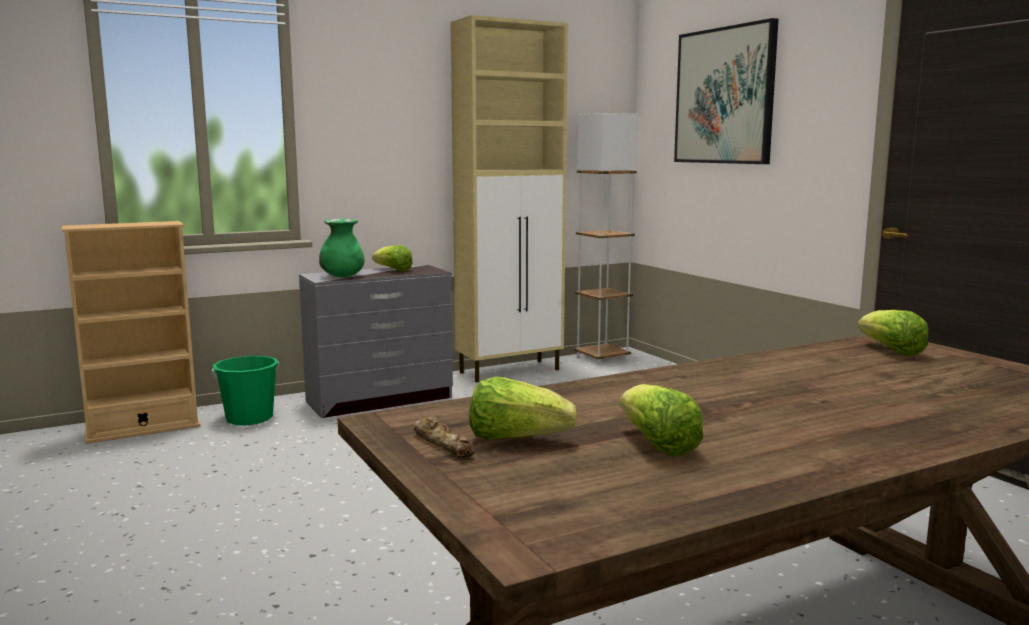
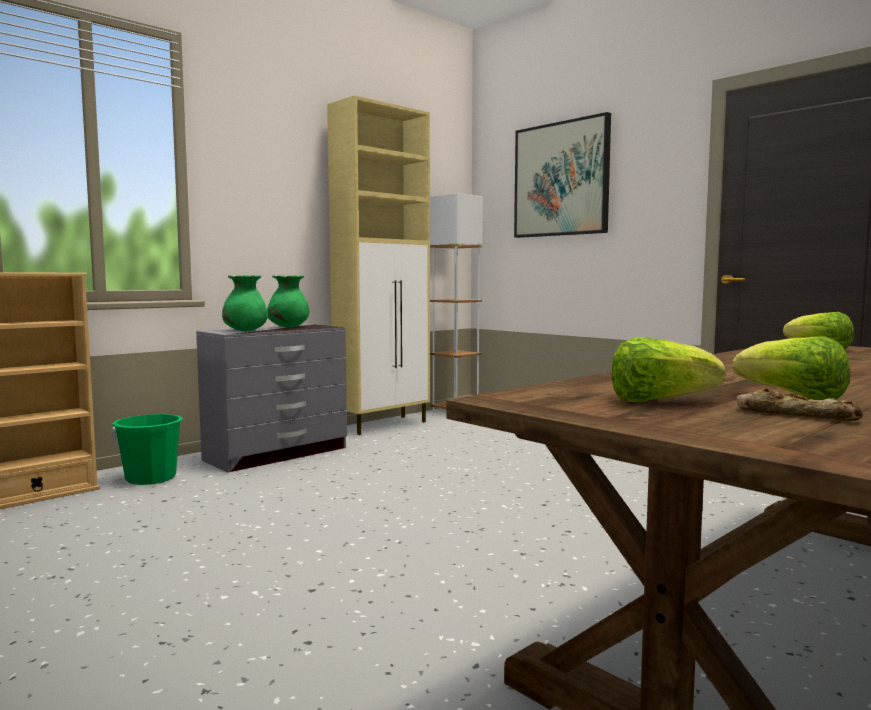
camera: 15 degrees left, 5 degrees down
(393, 270) = (288, 327): lettuce -> green vase
(444, 444) = (601, 408): bread -> bread (795, 415)

